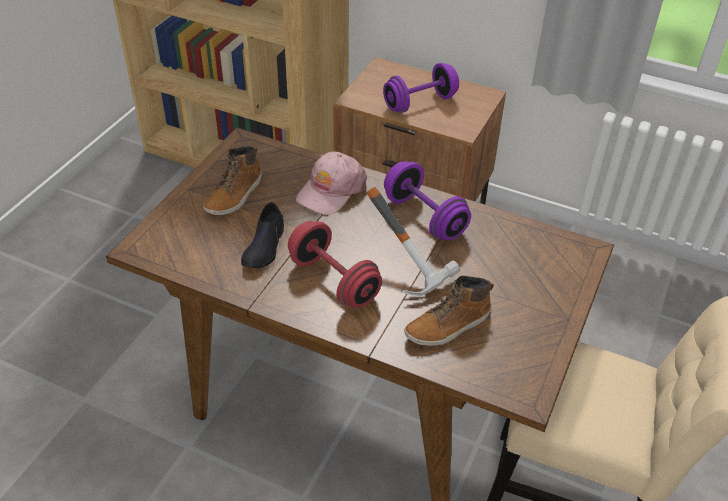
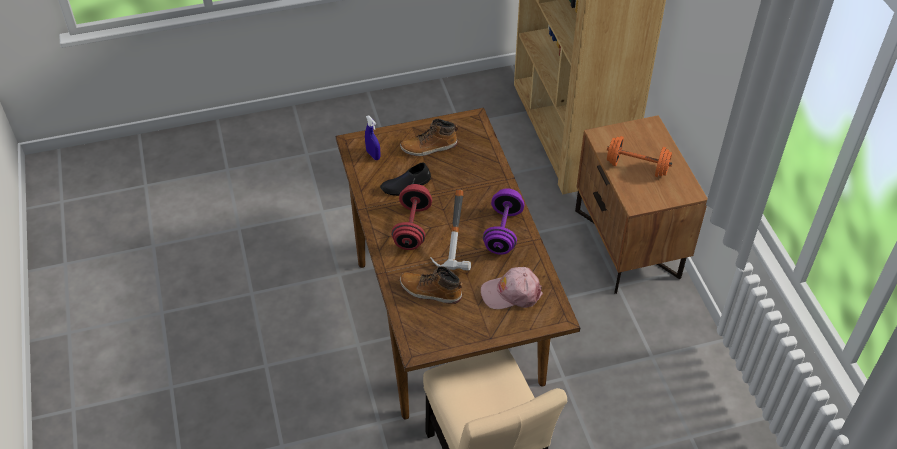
camera: 50 degrees right, 5 degrees up
(183, 244) = (373, 155): none -> blue spray bottle
(331, 190) = (478, 180): pink cap -> pink cap (511, 293)
(420, 103) = (637, 167): purple dumbbell -> orange dumbbell

